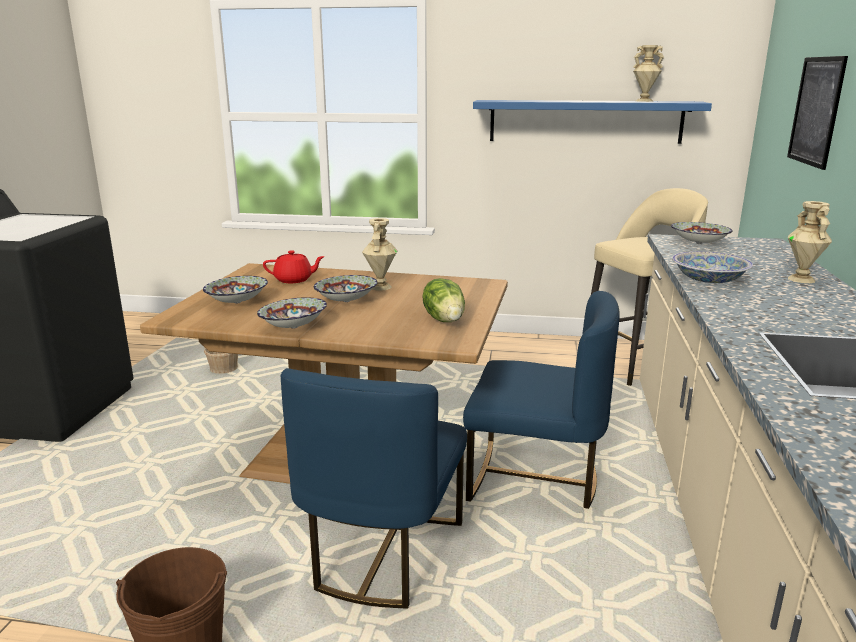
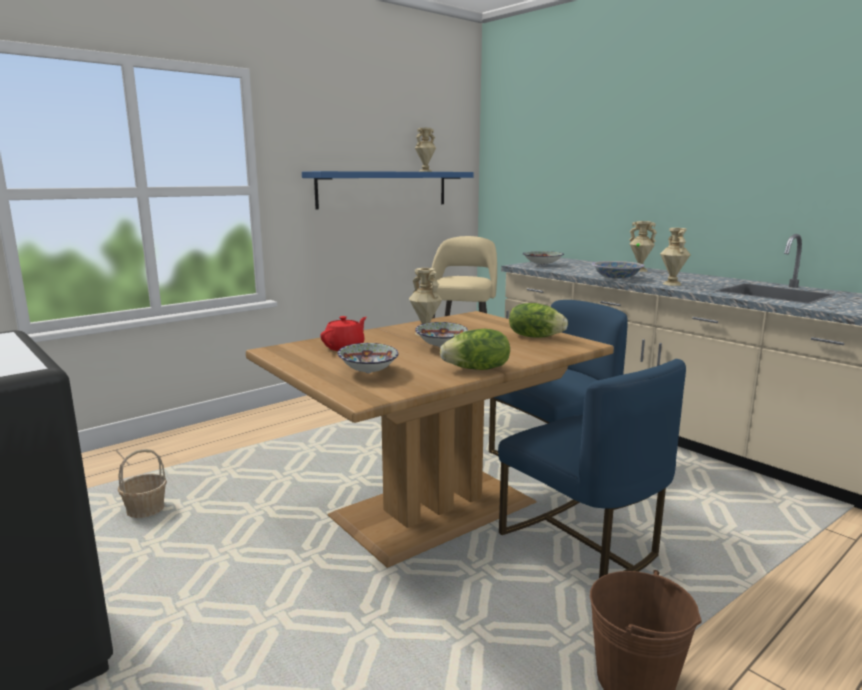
camera: 50 degrees left, 5 degrees down
(294, 327) = (477, 369): bowl -> lettuce
(742, 307) = (671, 284): none -> beige vase
(816, 111) = (572, 172): picture -> none

